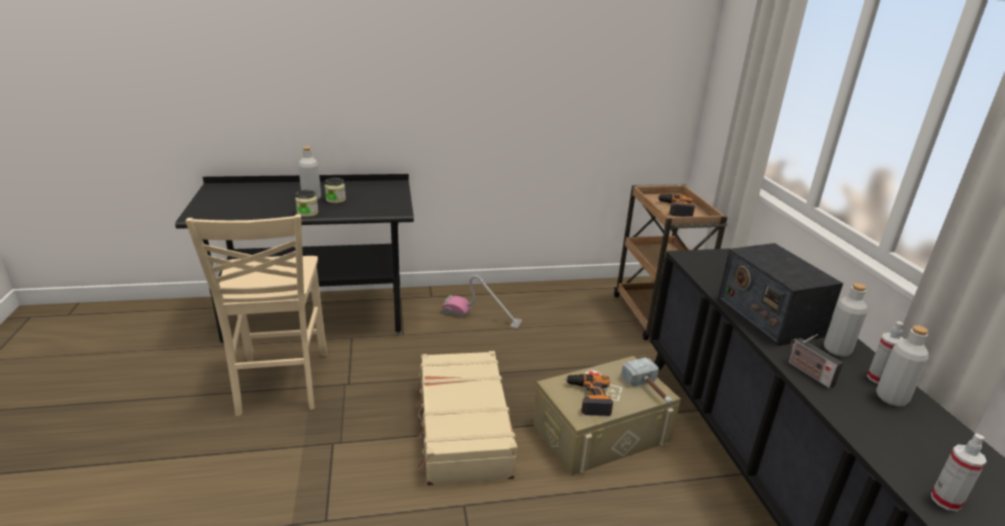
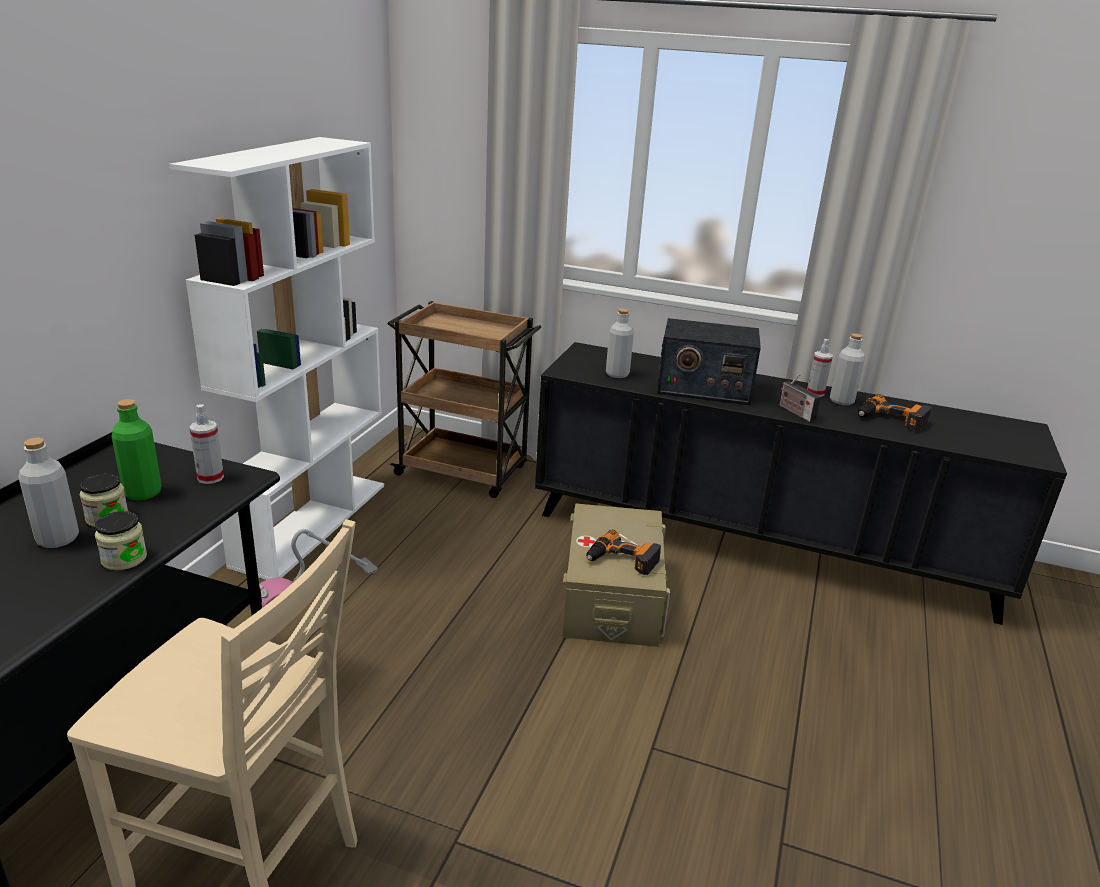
camera: 60 degrees left, 0 degrees up
(362, 198) = (143, 493): none -> green bottle
(462, 427) = (524, 696): beige suitcase -> none
(532, 291) = (311, 523): none -> white bookcase
(649, 390) = (636, 521): hammer -> none
(675, 209) = (468, 330): power drill -> power drill (891, 420)
(808, 373) = (795, 412): radio -> radio turned 60 degrees clockwise
(837, 350) = (770, 388): grey bottle -> grey bottle (617, 374)
(945, 500) = (955, 439): spray bottle -> spray bottle (210, 477)

